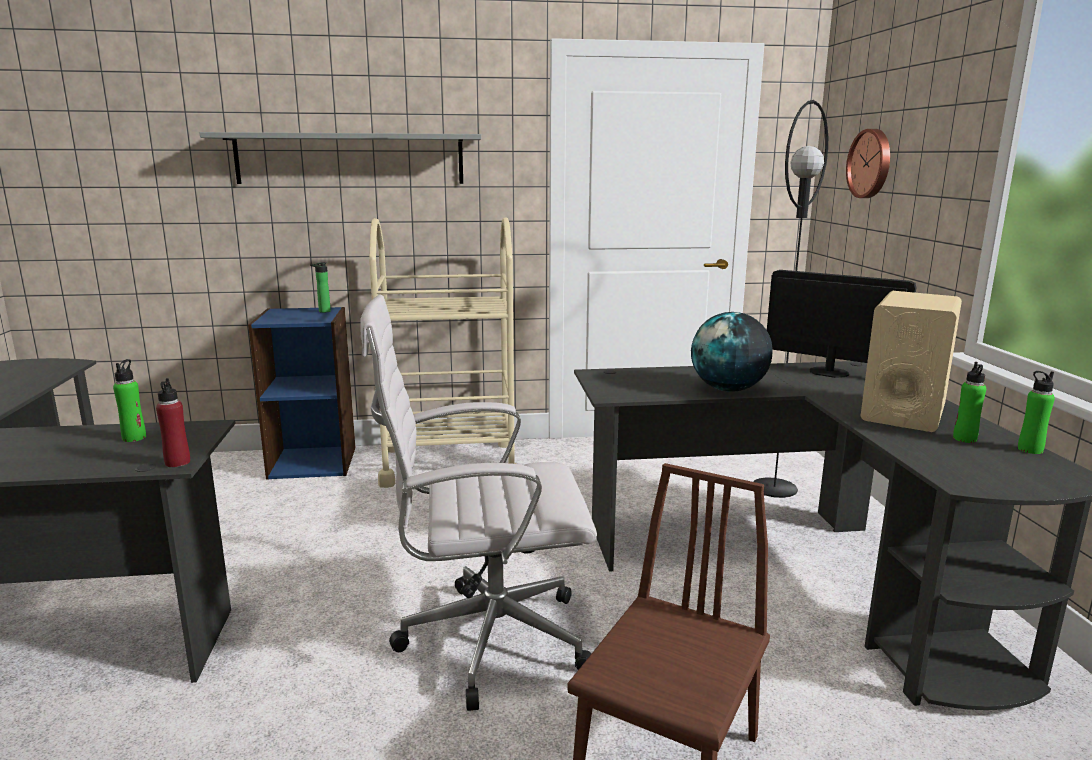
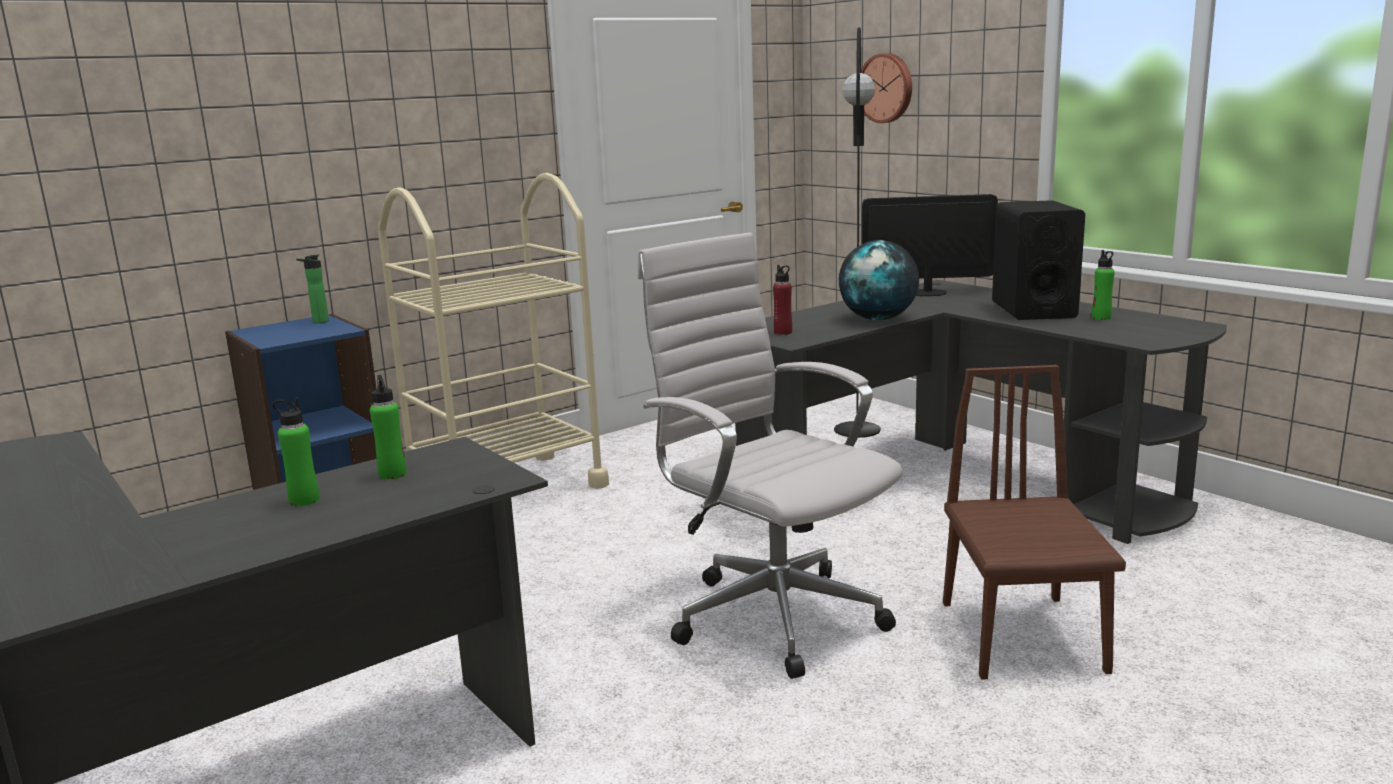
camera: 30 degrees left, 0 degrees up
(177, 462) = (511, 476): red bottle -> red bottle (783, 332)
(350, 159) = (322, 113): grey shelf -> none
(485, 641) = (771, 614): white office chair -> white office chair turned 90 degrees clockwise
(903, 412) = (1033, 310): beige speaker -> black speaker
(1030, 449) = (1148, 316): green bottle -> green bottle (304, 500)

